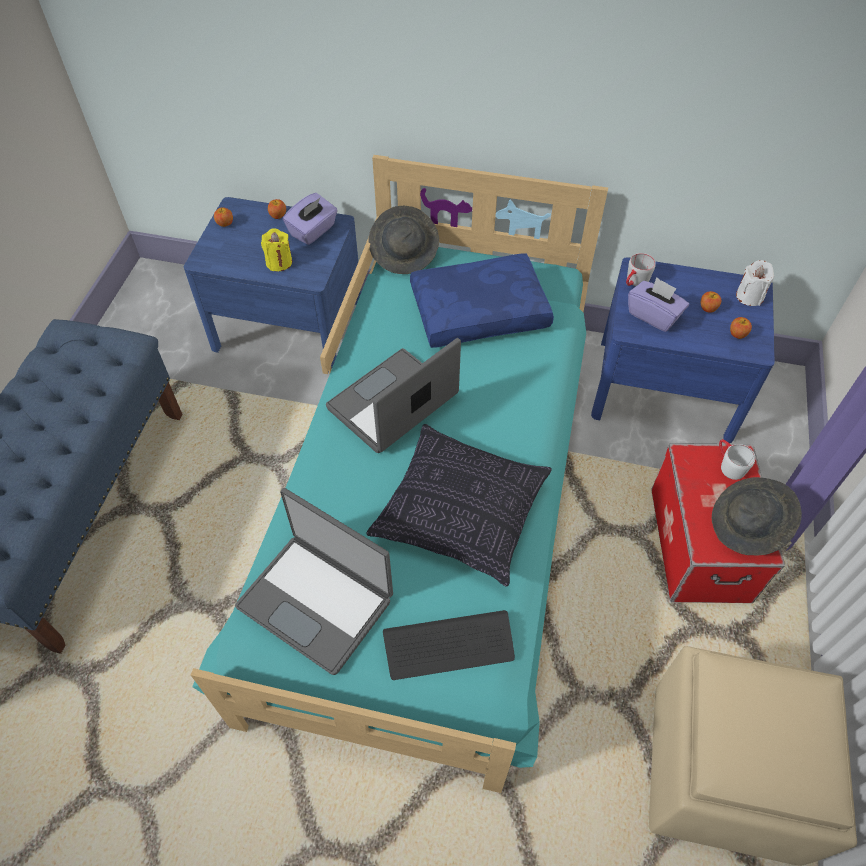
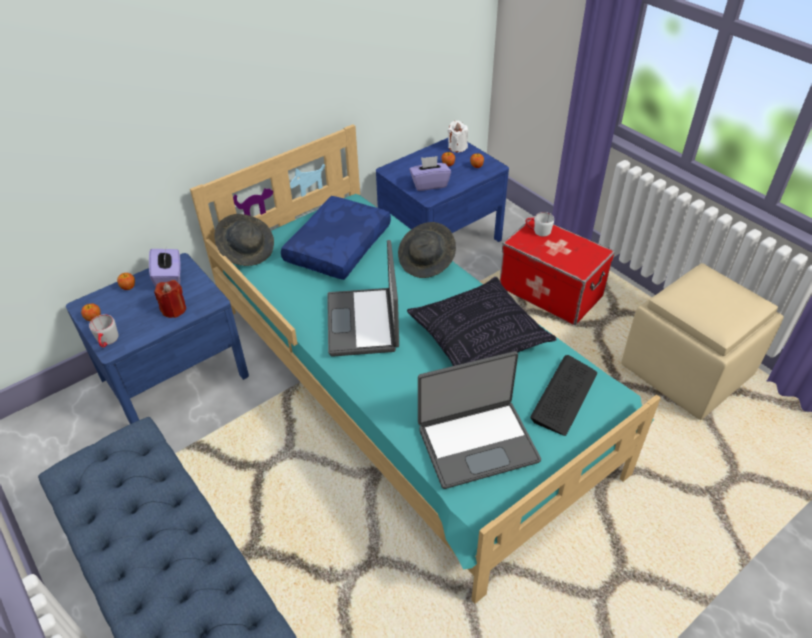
camera: 50 degrees left, 10 degrees down
(279, 262) = (174, 309): yellow candle -> red candle
(634, 282) = (398, 176): grey mug -> grey mug (107, 341)
(748, 526) = (581, 248): grey hat -> grey hat (427, 261)

